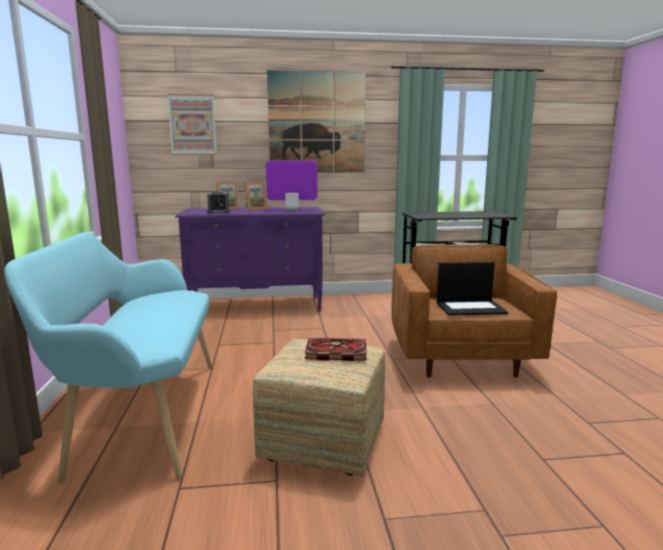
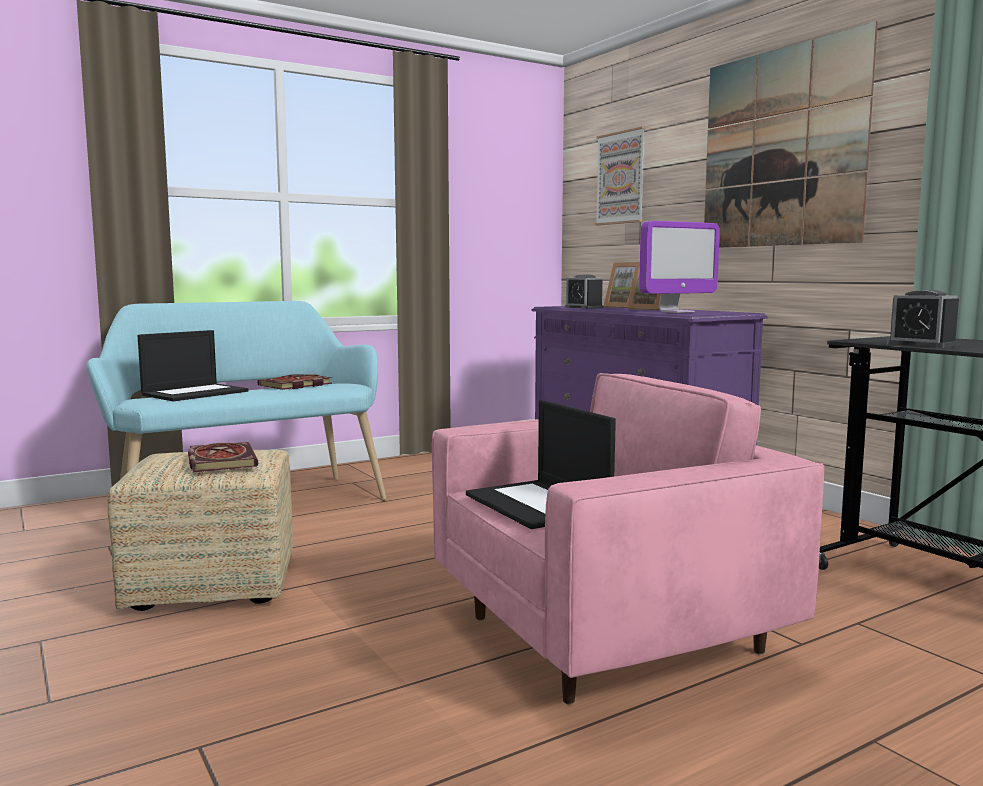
camera: 65 degrees right, 5 degrees down
(131, 331) = (195, 393): none -> laptop
(152, 303) = (295, 385): none -> book
(292, 210) = (676, 312): monitor -> monitor turned 90 degrees clockwise
(446, 216) = (921, 345): none -> alarm clock
(460, 358) = (606, 637): brown armchair -> pink armchair

